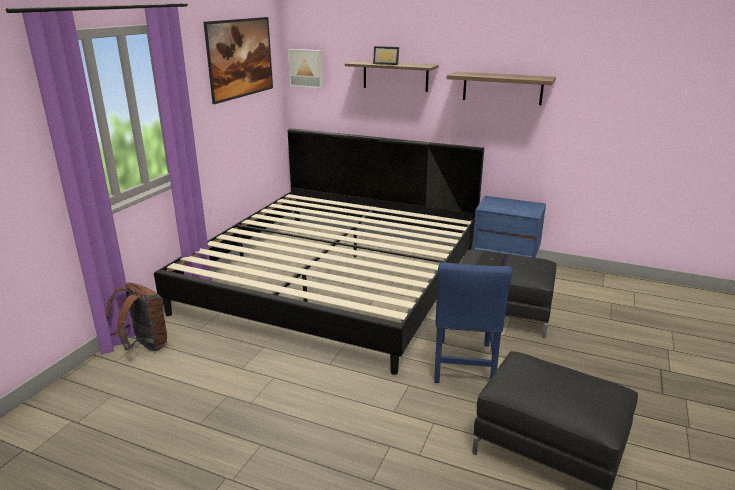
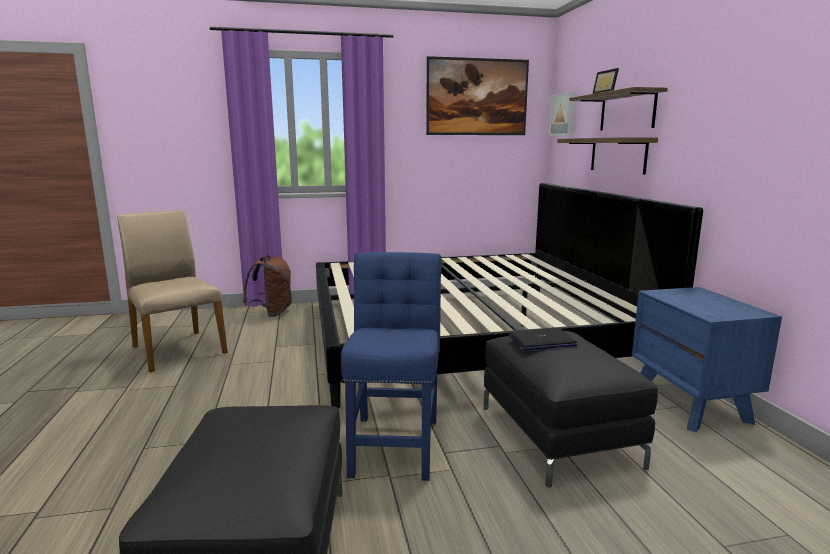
camera: 55 degrees right, 10 degrees down
(162, 428) = (177, 349): none -> beige chair
(464, 365) = (394, 442): blue chair -> blue chair turned 120 degrees clockwise
(502, 88) = (737, 110): shelf -> shelf (618, 155)

